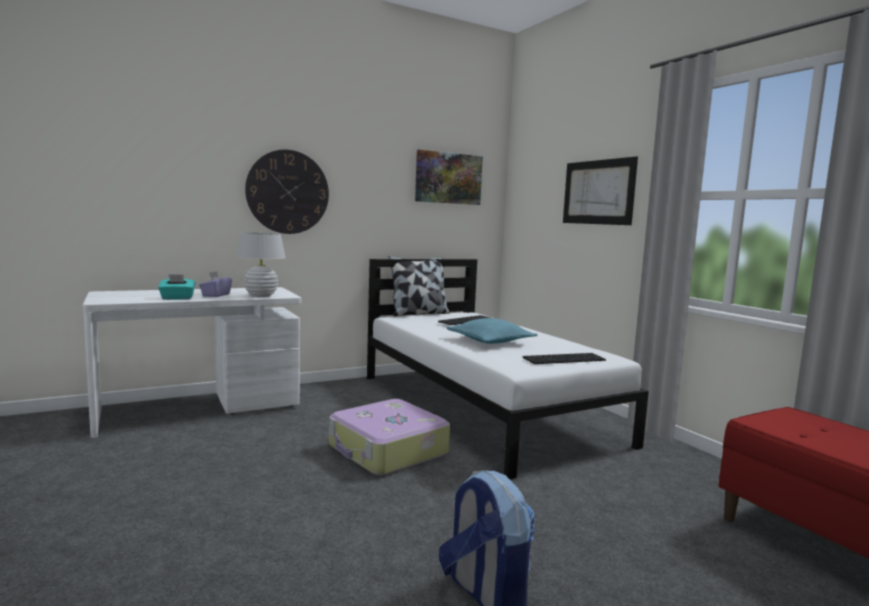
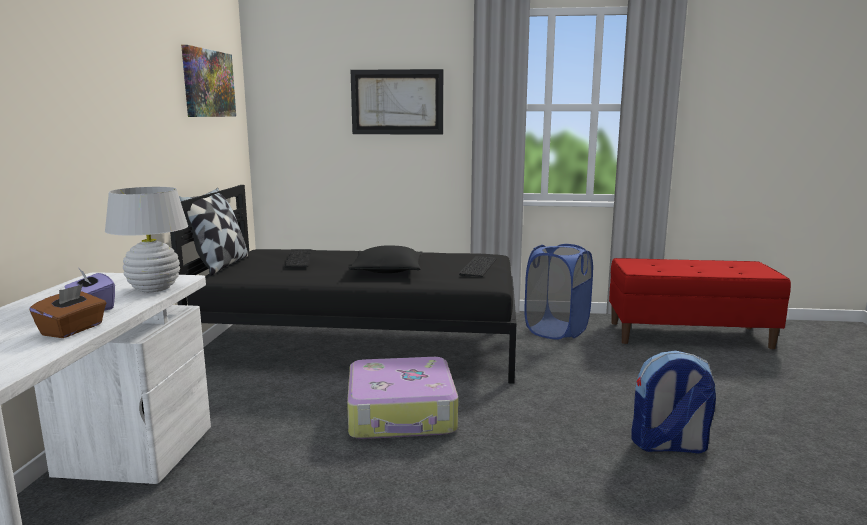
camera: 55 degrees left, 5 degrees up
(177, 298) = (73, 330): turquoise tissue box -> brown tissue box
(288, 192) = (70, 115): wall clock -> none
(484, 407) = (363, 344): white bed -> black bed
(490, 341) = (387, 270): turquoise pillow -> black pillow
(676, 473) = (556, 330): none -> blue laundry basket

